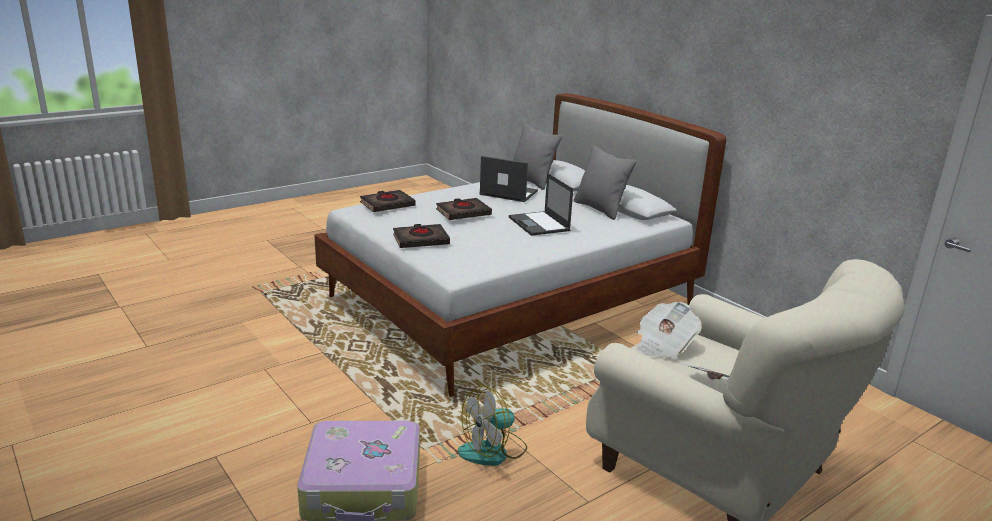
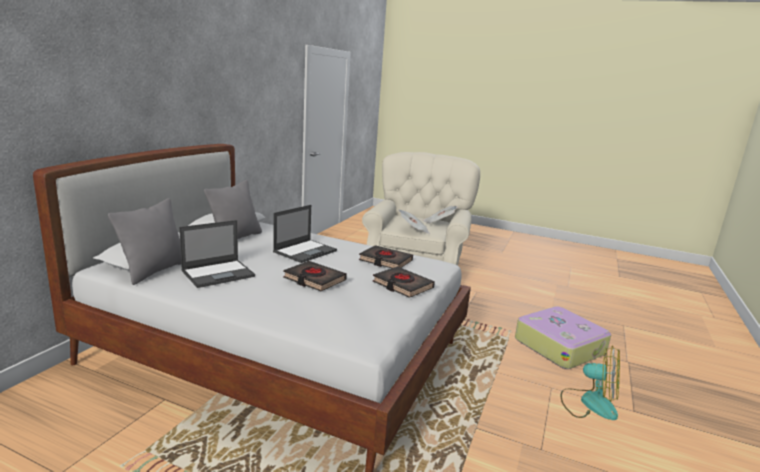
camera: 120 degrees left, 5 degrees down
(387, 205) = (335, 320): black book -> black book (385, 261)
(493, 451) = (478, 318): fan -> fan (589, 403)
(508, 193) = (219, 273): laptop -> laptop turned 120 degrees counterclockwise

